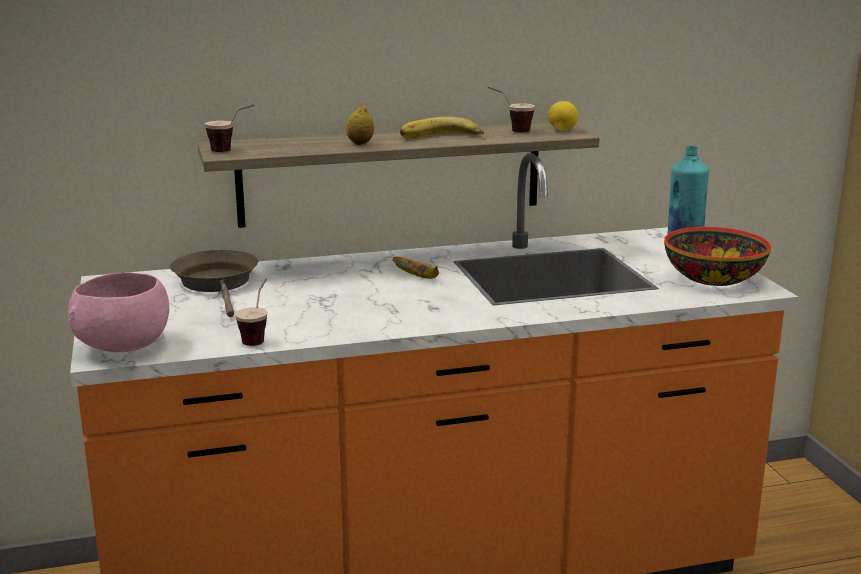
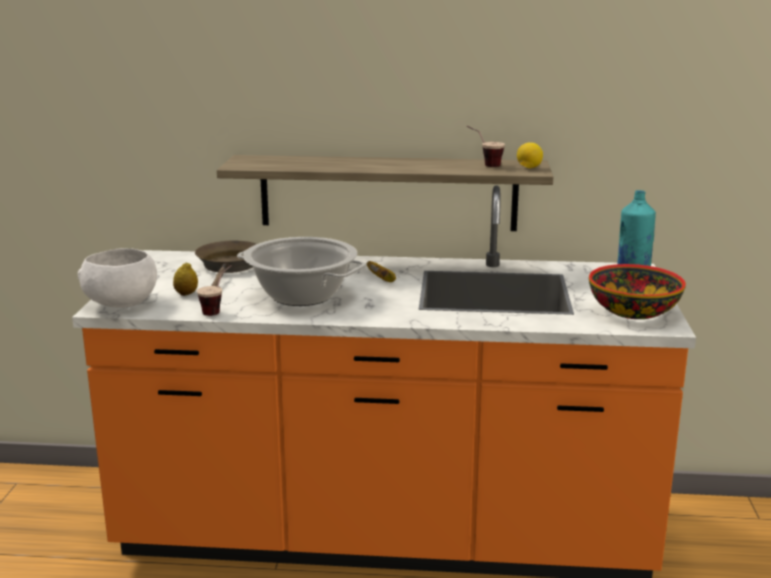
camera: 20 degrees right, 0 degrees up
(123, 348) = (120, 305): pink bowl -> white bowl
(232, 151) = (246, 164): cup -> none
(342, 307) = (301, 295): none -> cooking pot
(360, 143) = (348, 166): lemon -> lemon (186, 294)
(442, 138) = (419, 166): banana -> none

